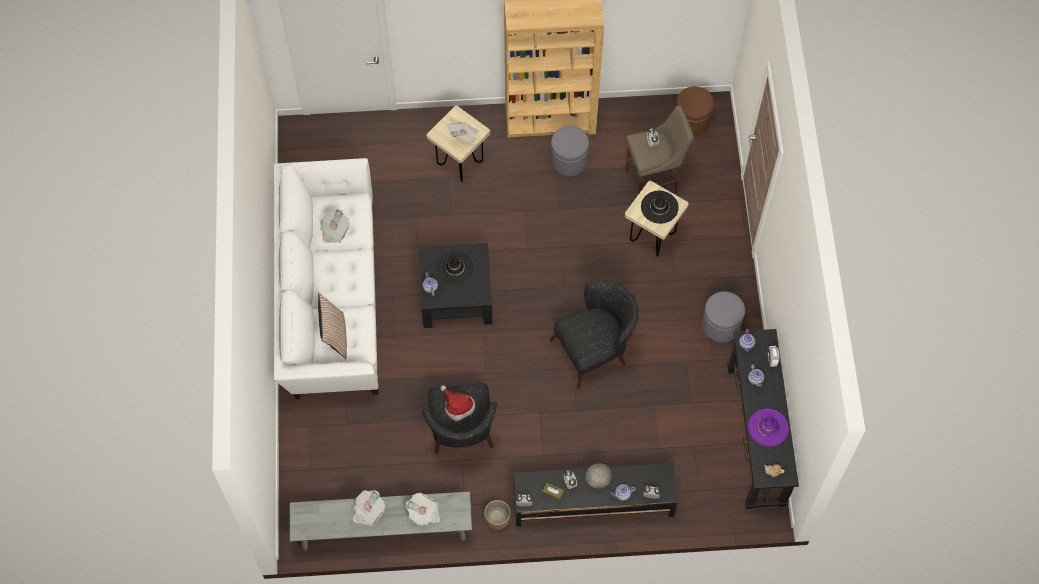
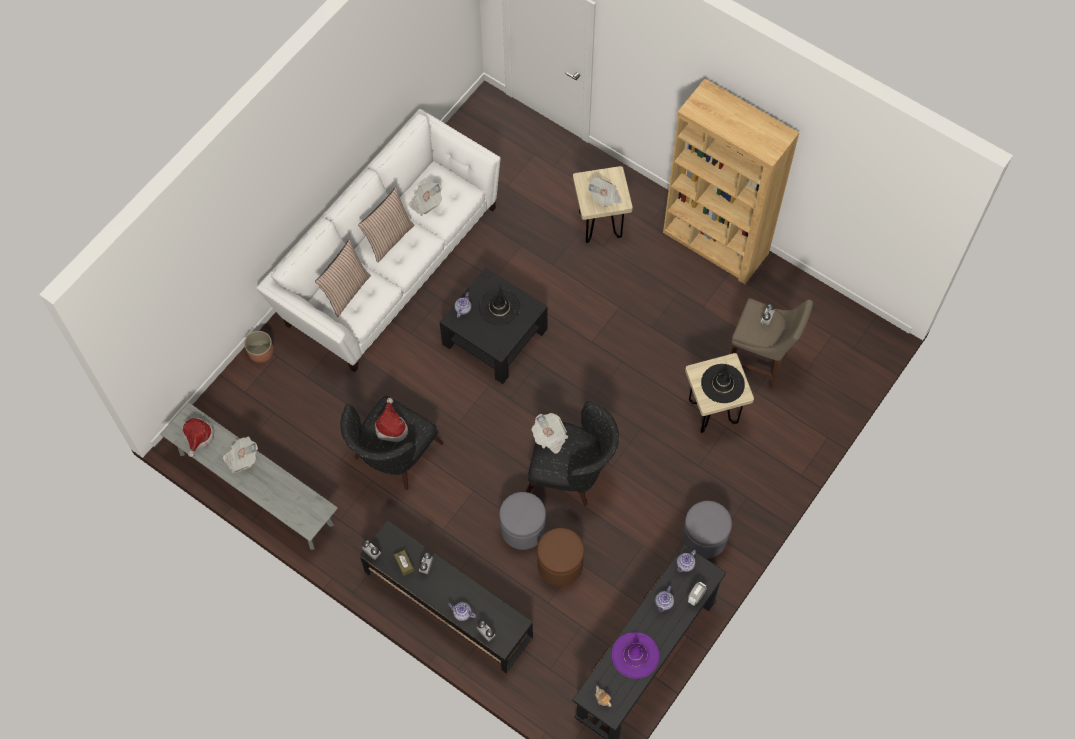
camera: 40 degrees right, 0 degrees up
(321, 521) = (198, 437): none -> hat
(330, 276) = (389, 238): none -> pillow
(424, 513) = (284, 496): newspaper -> newspaper (550, 437)
(497, 519) = (355, 554): planter -> planter (261, 353)
(569, 160) = (699, 291): grey ottoman -> grey ottoman (523, 529)
(598, 479) = (453, 583): grey bowl -> none
(692, 121) = (845, 335): brown ottoman -> brown ottoman (560, 564)

